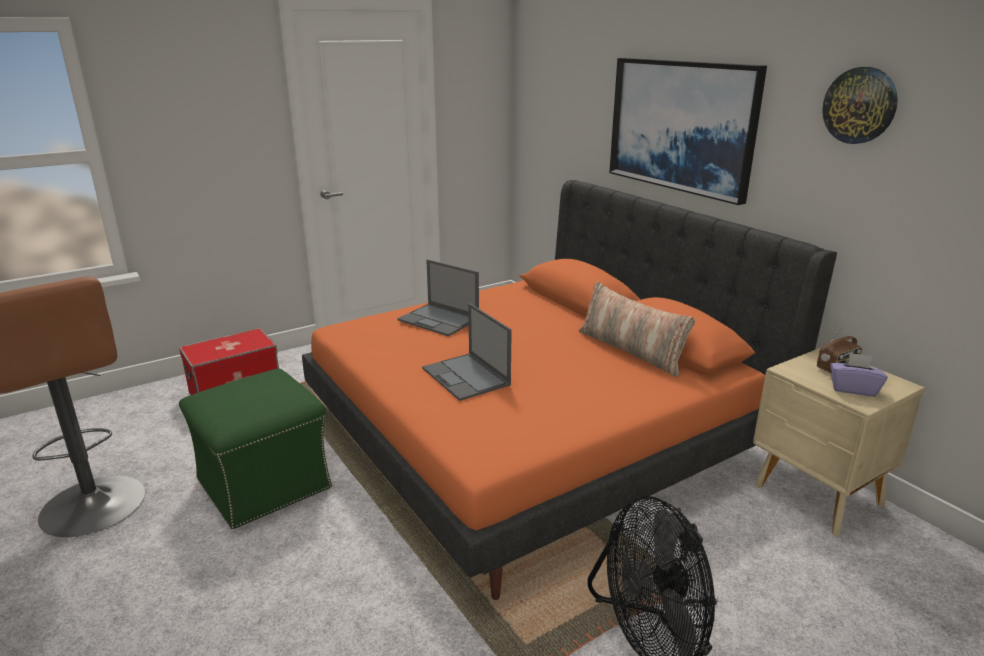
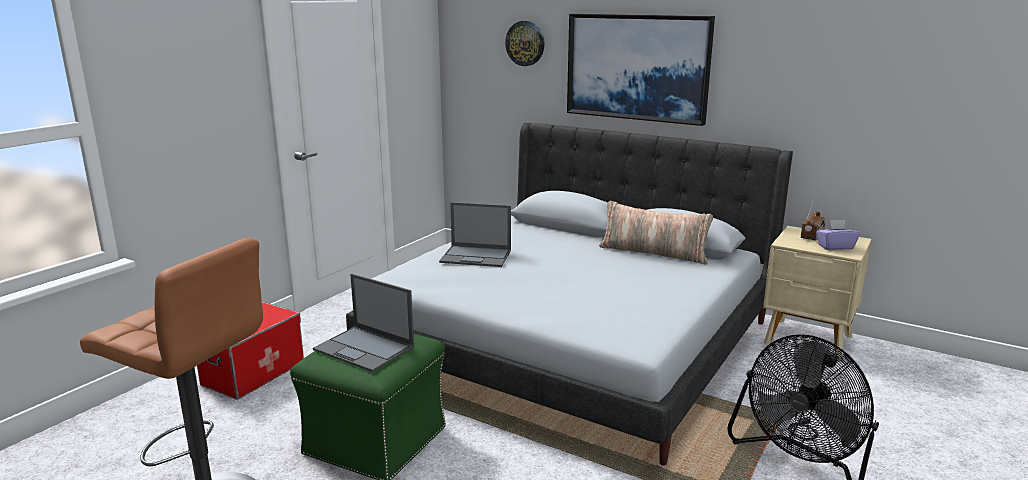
camera: 25 degrees left, 5 degrees down
(466, 377) = (554, 293): laptop -> laptop (365, 349)
(537, 431) = (576, 343): orange bed -> grey bed
(860, 105) = (796, 42): wall clock -> wall clock (525, 43)

